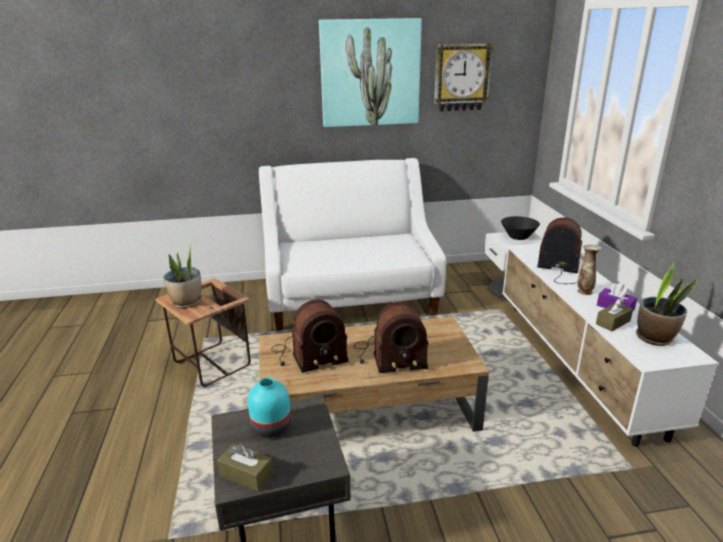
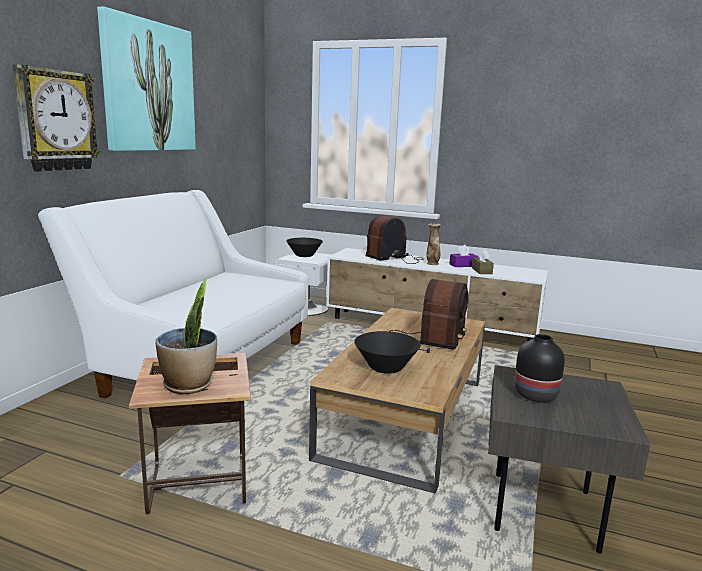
camera: 60 degrees left, 10 degrees down
(246, 474) = (608, 420): brown tissue box -> none
(272, 427) = (535, 394): turquoise vase -> black vase
(308, 354) = (385, 368): radio -> black bowl
(461, 77) = (217, 103): wall clock -> wall clock (56, 120)
(655, 338) = (510, 270): potted plant -> none

